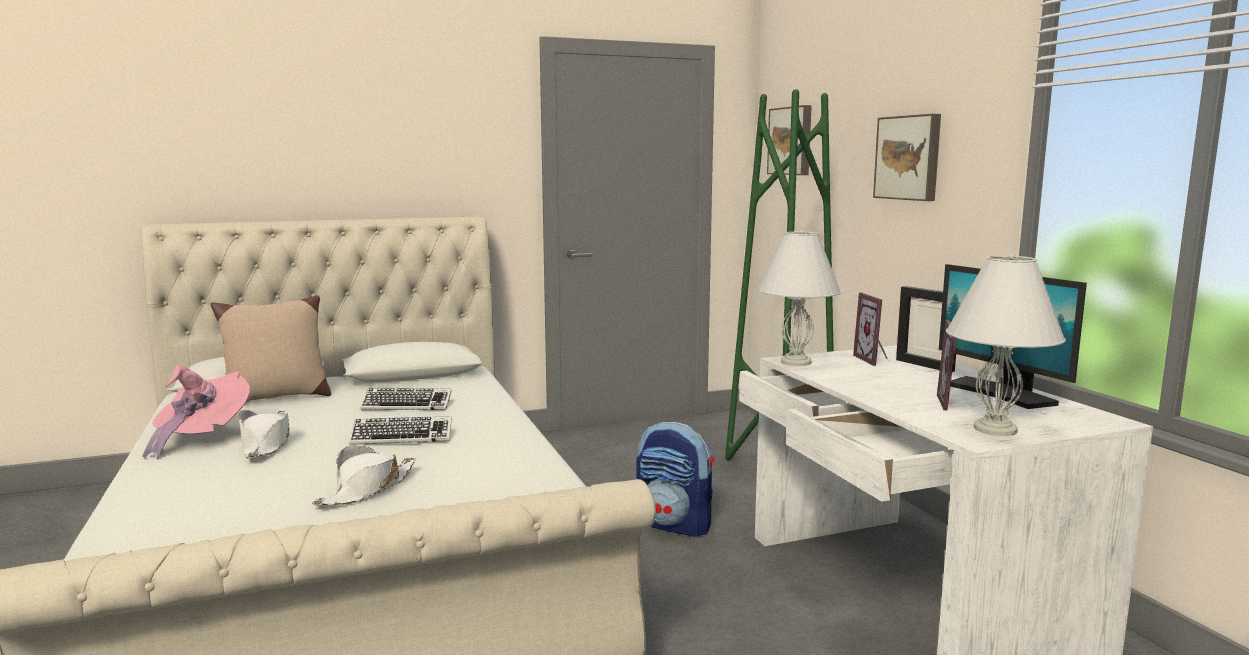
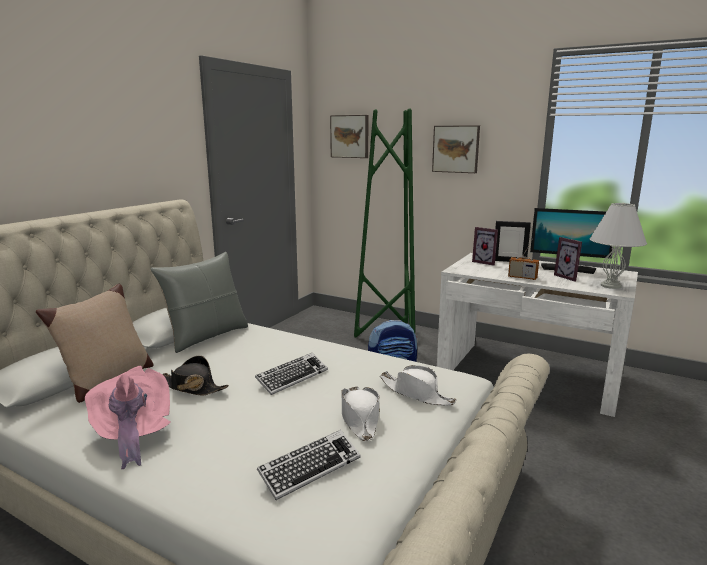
camera: 40 degrees left, 5 degrees up
(265, 444) = (209, 417): white hat -> white hat (416, 393)
(313, 419) = (192, 387): none -> black hat
(407, 405) = (234, 355): keyboard -> keyboard (310, 468)
(428, 383) = (206, 336): none -> grey pillow
(795, 362) = (462, 270): white table lamp -> none
(863, 387) = (522, 277): none -> radio

